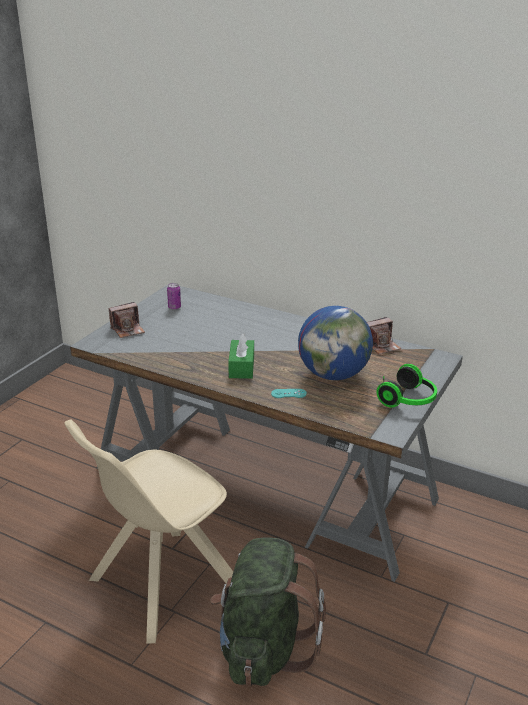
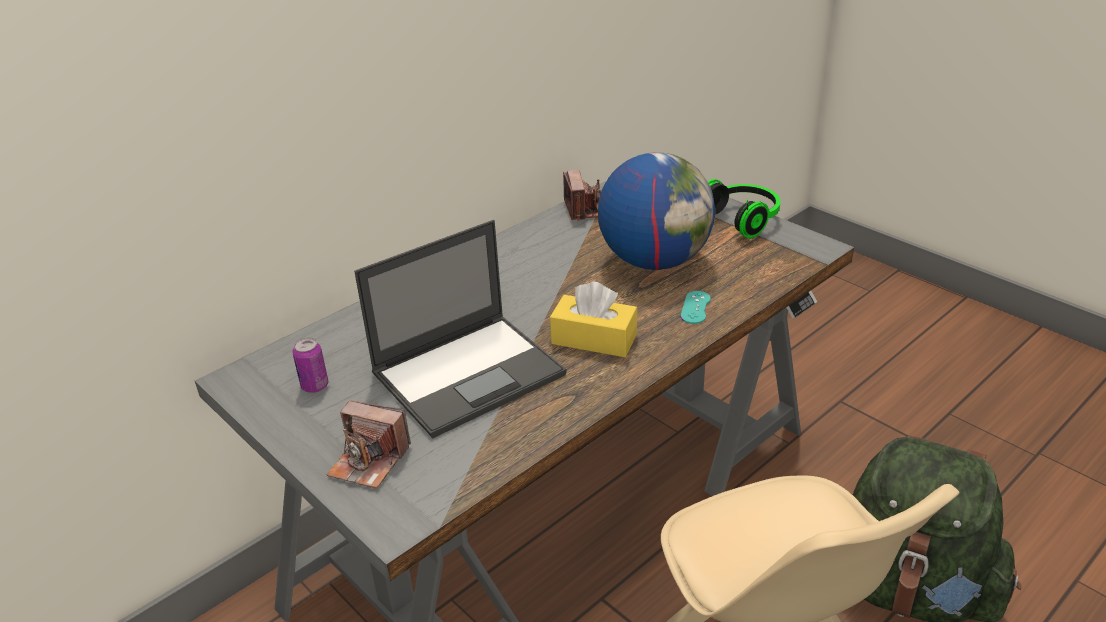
camera: 70 degrees left, 5 degrees up
(128, 330) = (369, 461): camera -> camera turned 120 degrees clockwise
(198, 339) = (470, 373): none -> laptop
(241, 367) = (594, 339): green tissue box -> yellow tissue box

